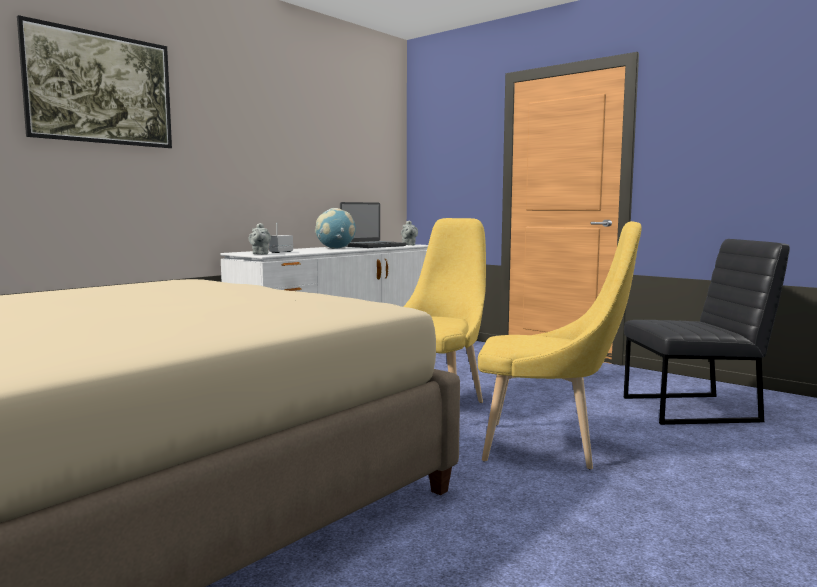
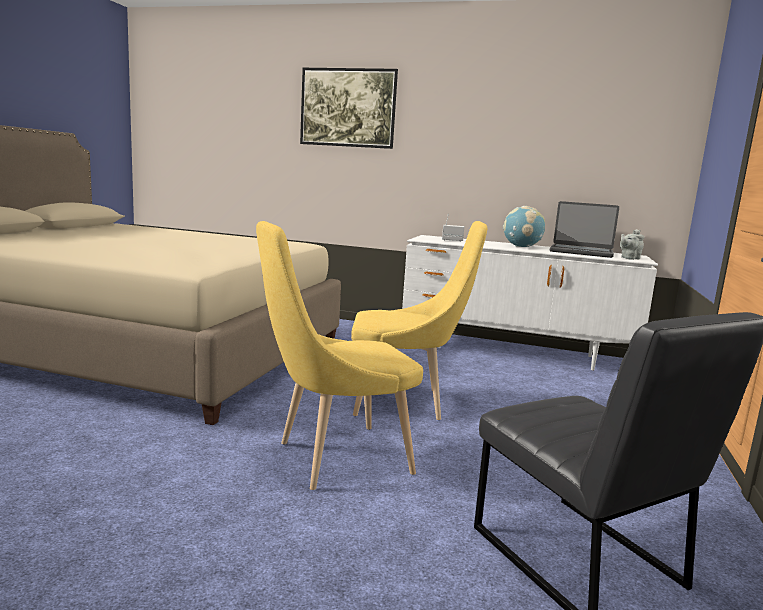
camera: 65 degrees right, 5 degrees up
(260, 254) = (425, 238): grey teapot -> none
(548, 447) = (335, 459): yellow chair -> yellow chair turned 75 degrees clockwise

